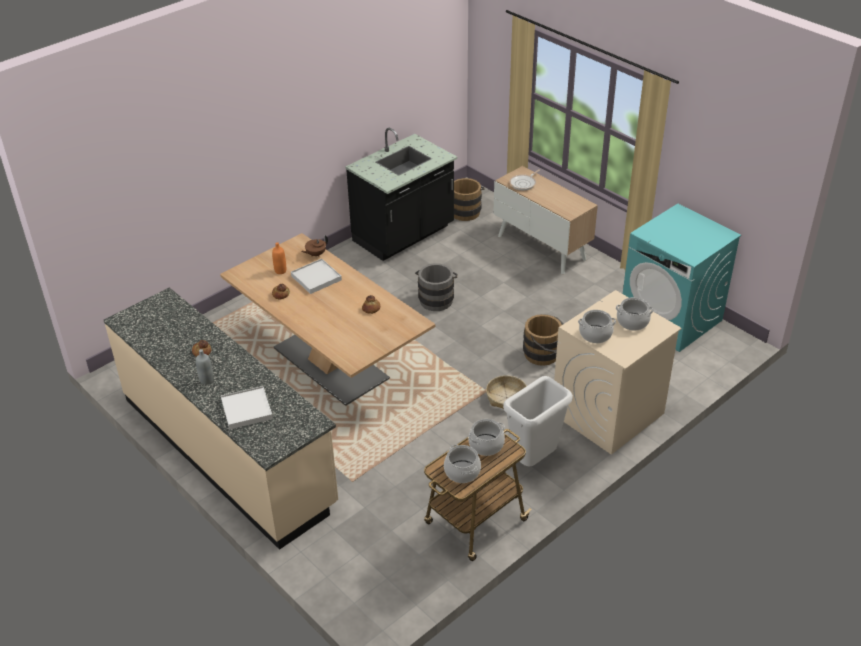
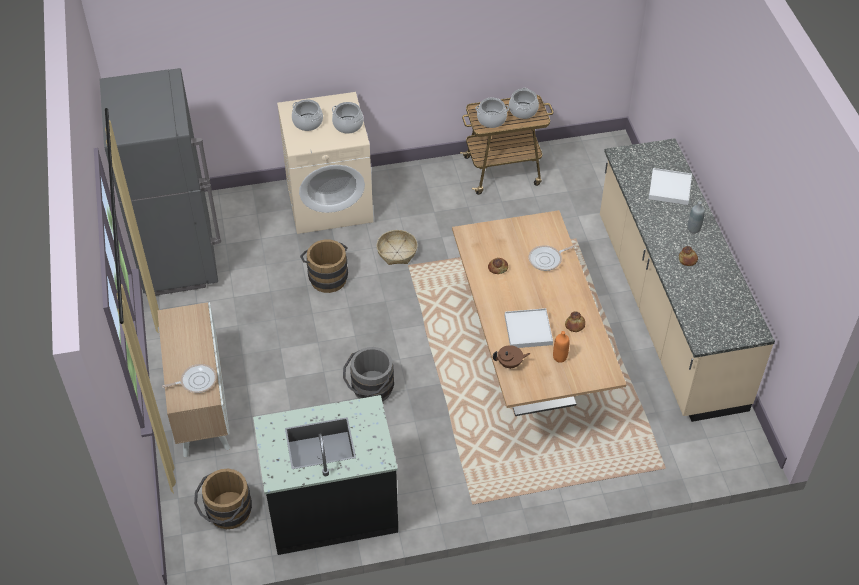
camera: 150 degrees left, 10 degrees up
(334, 330) = (547, 260): none -> frying pan
(534, 461) = (422, 192): white trash can -> none
(671, 318) = (179, 259): turquoise washing machine -> grey fridge

